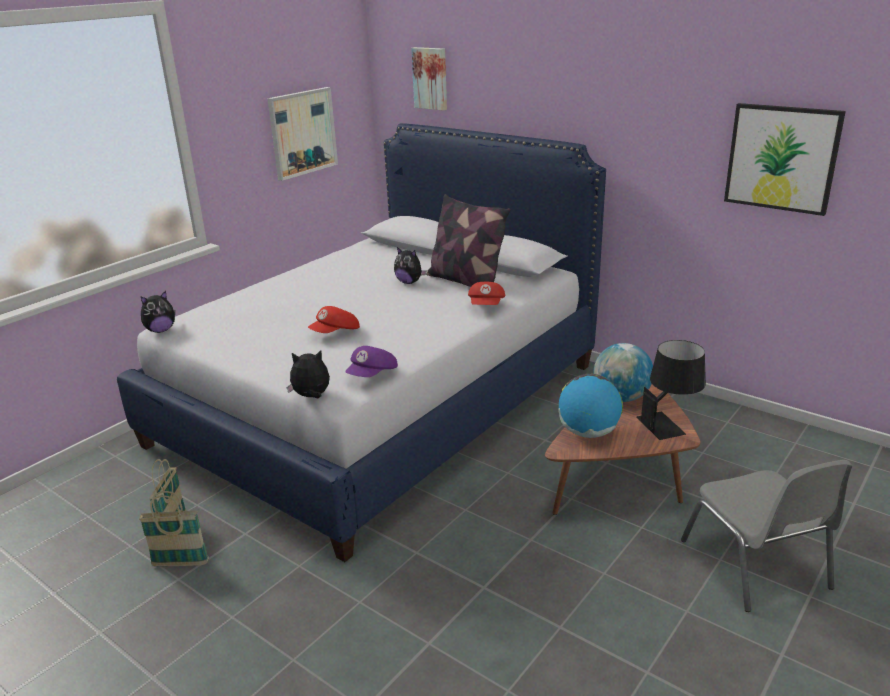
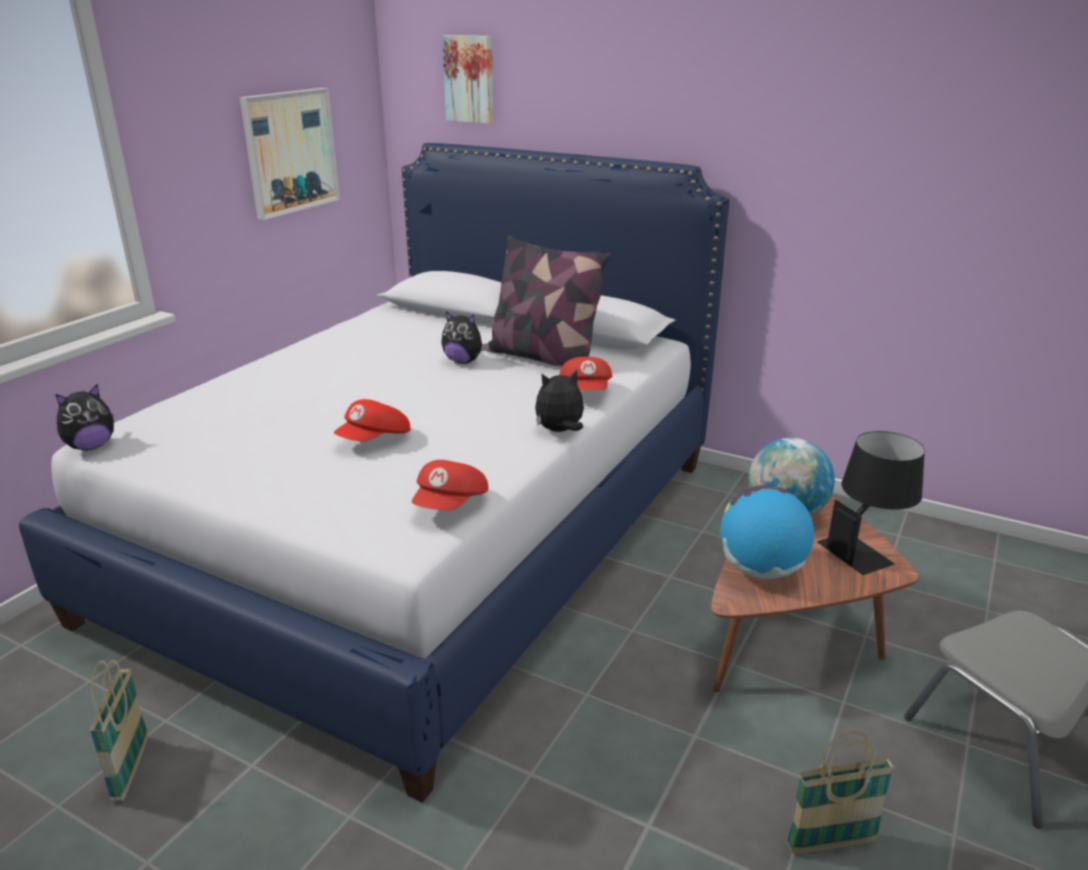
camera: 10 degrees left, 0 degrees up
(180, 563) = (148, 832): basket -> basket (831, 843)
(311, 396) = (361, 546): plush toy -> plush toy (560, 431)
(372, 375) = (451, 505): purple cap -> red cap
(782, 158) = (982, 179): picture -> none

